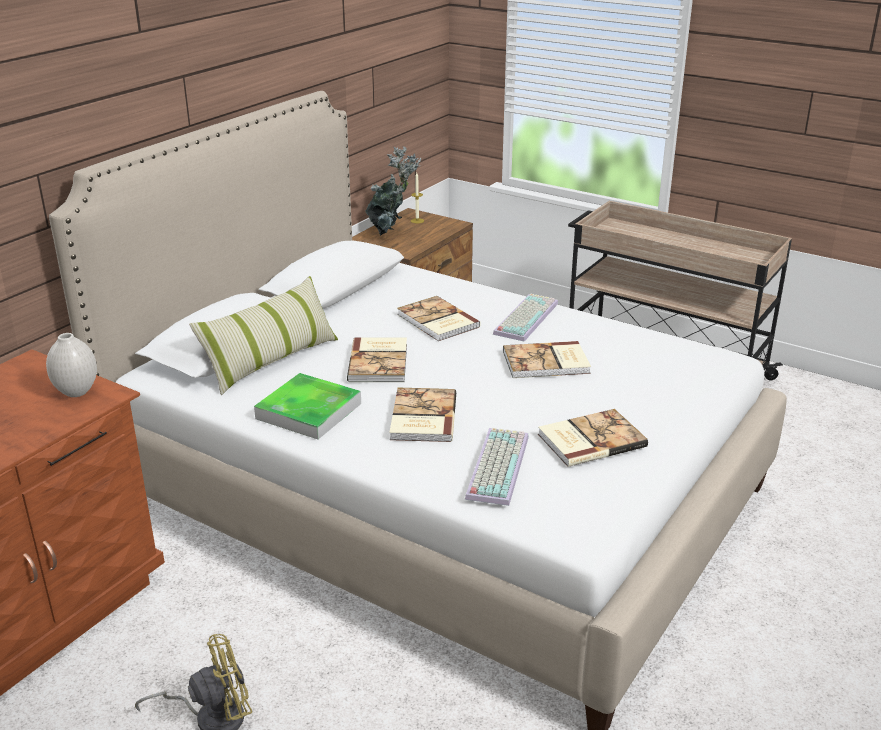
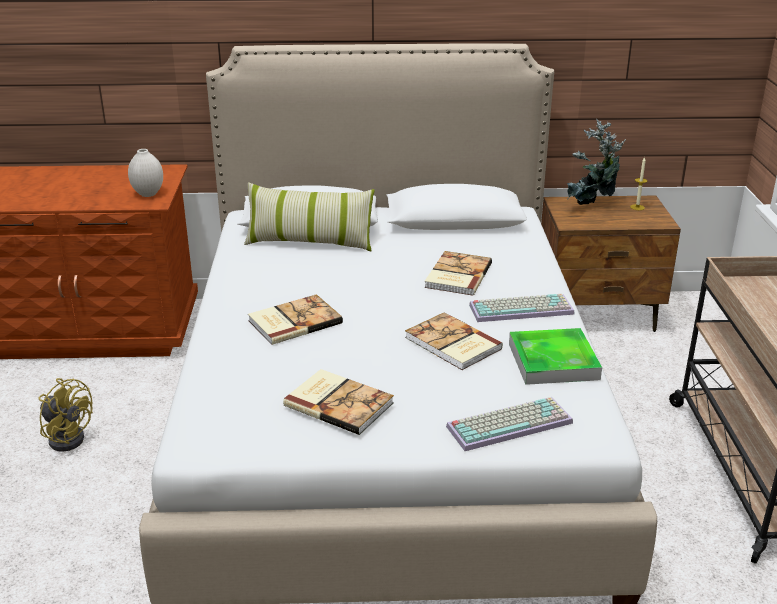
camera: 55 degrees right, 0 degrees up
(309, 411) = (256, 279): tray -> tray (553, 361)
(380, 362) = (357, 277): book -> none
(496, 465) = (252, 373): keyboard -> keyboard (510, 423)

